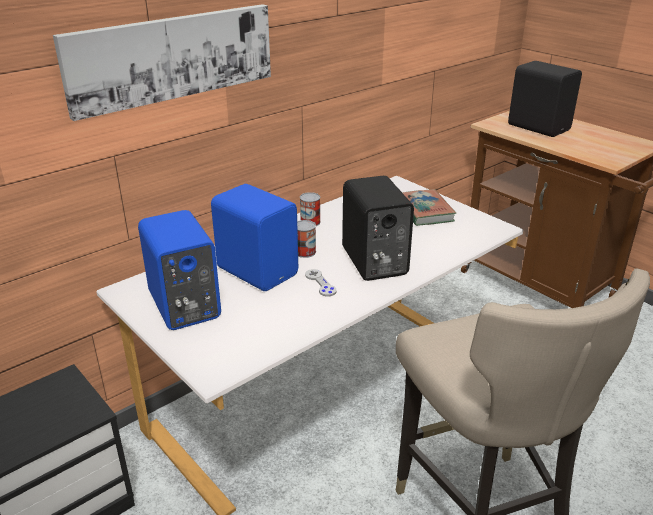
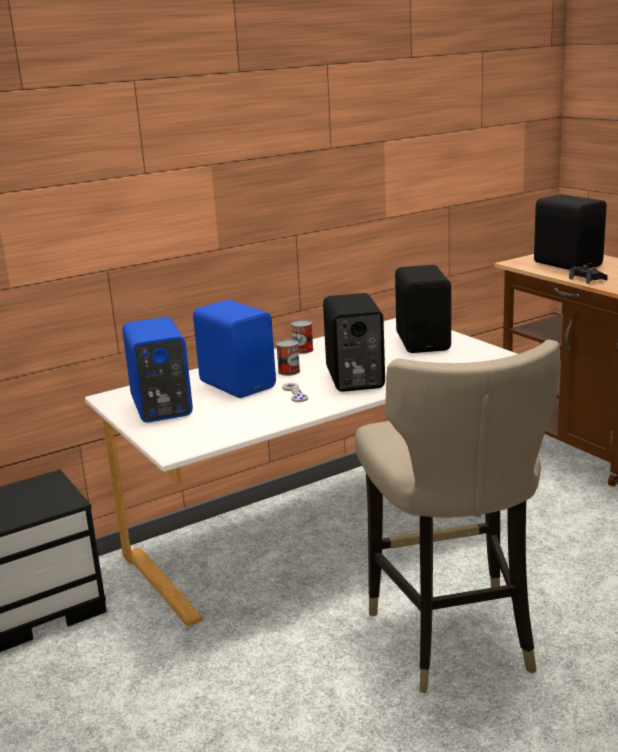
camera: 10 degrees right, 10 degrees down
(172, 57) = (163, 182): picture -> none
(424, 211) = (424, 342): book -> black speaker
(566, 147) = (587, 279): none -> black game controller

